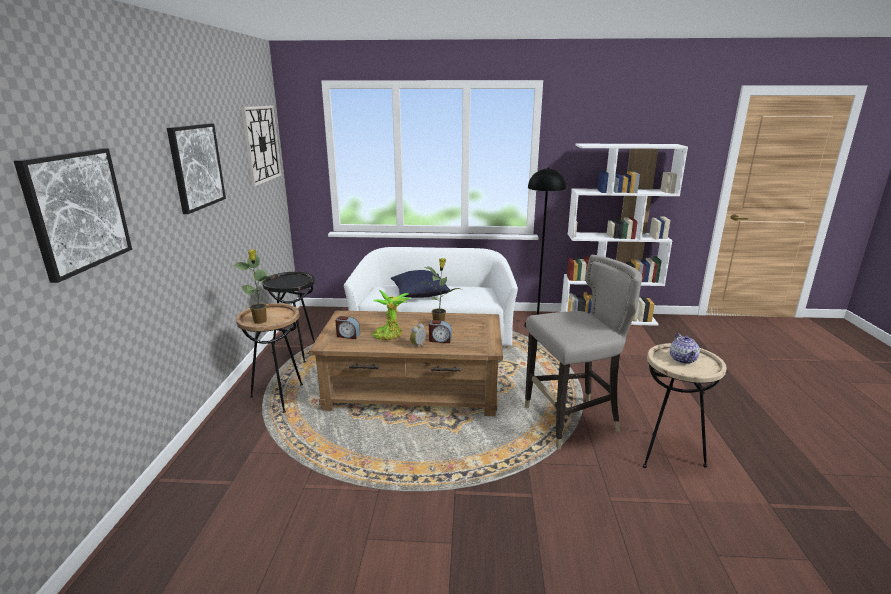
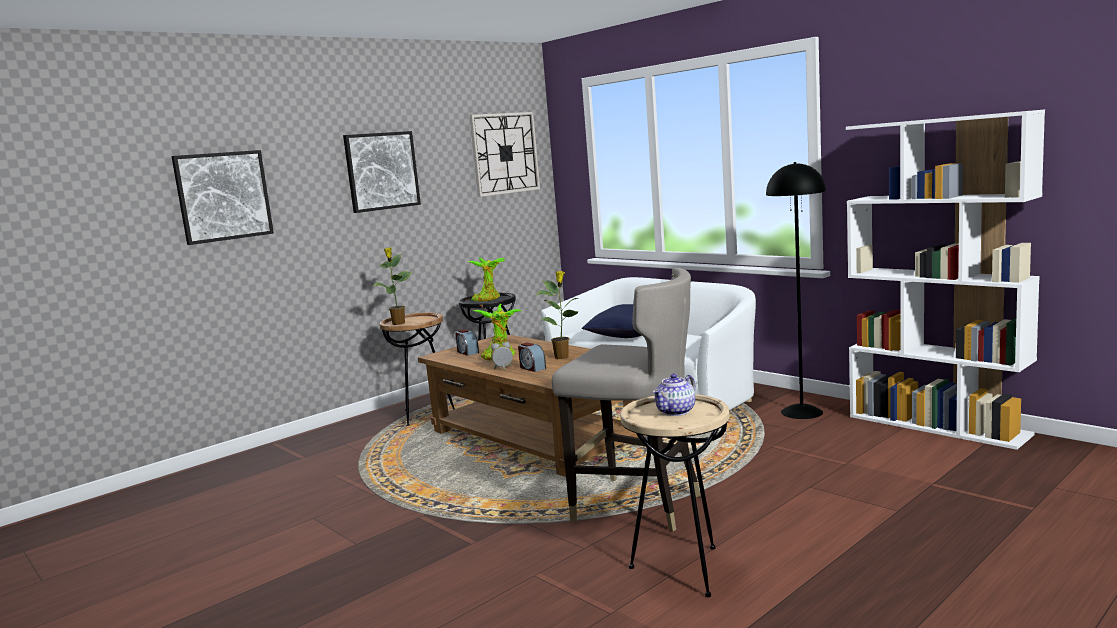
camera: 45 degrees right, 10 degrees down
(288, 280) = (488, 299): none -> potted plant

